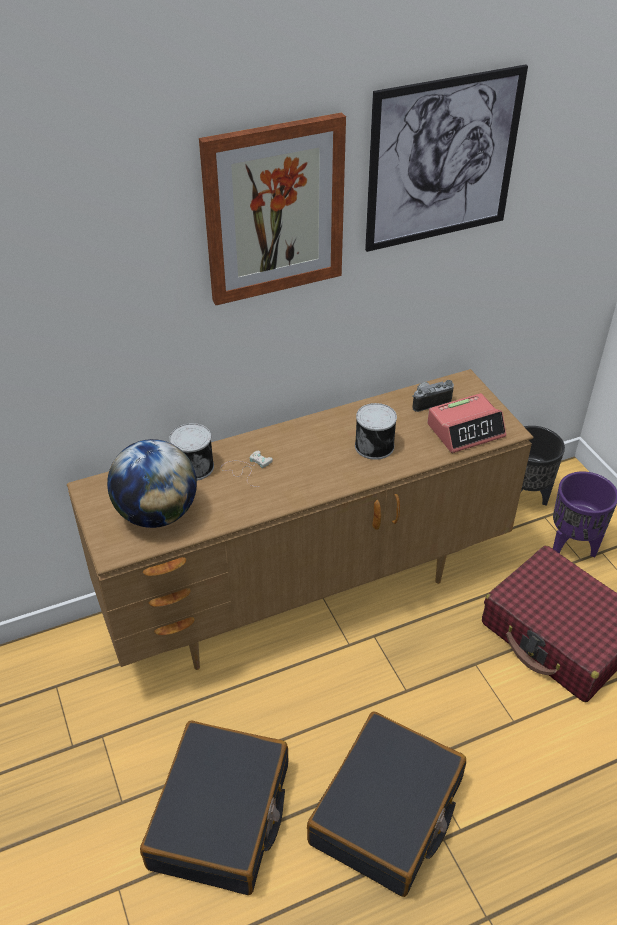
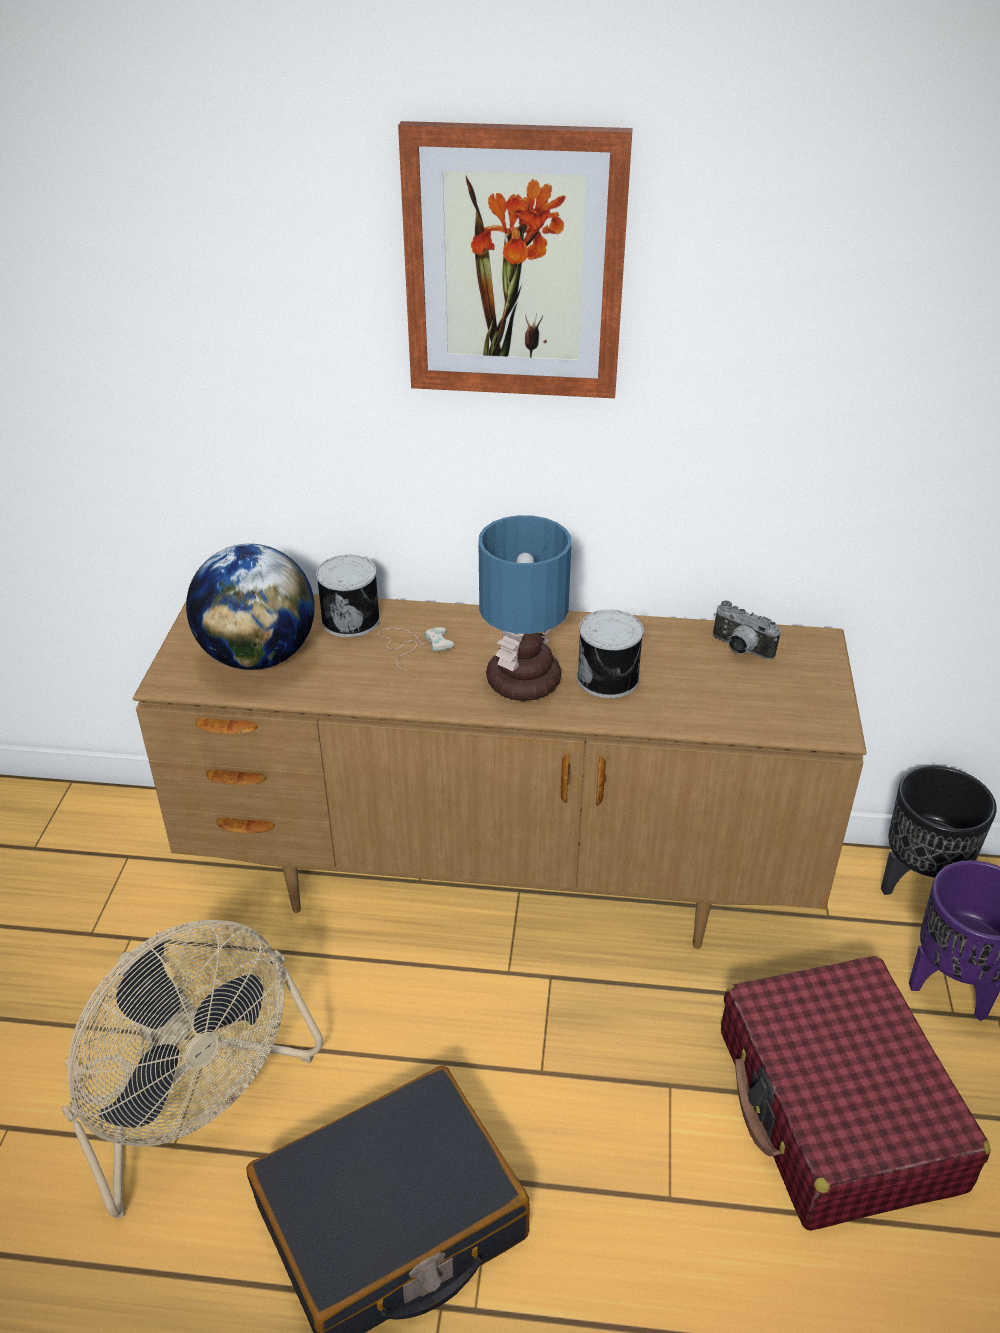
camera: 30 degrees right, 5 degrees down
(221, 816) = (184, 1108): black suitcase -> beige fan
(331, 467) = (523, 683): none -> table lamp
(429, 401) = (739, 649): camera -> camera turned 150 degrees counterclockwise
(442, 160) = (811, 250): picture -> none
(466, 430) = (762, 705): alarm clock -> none

